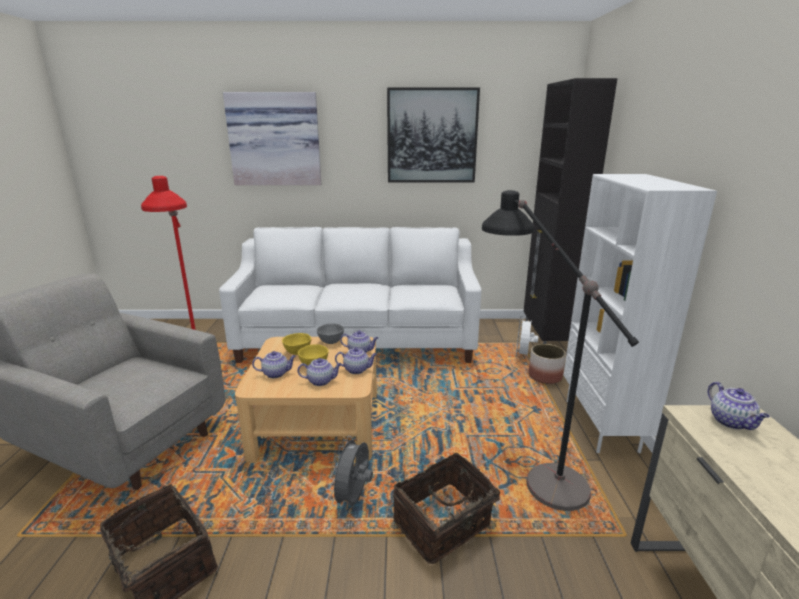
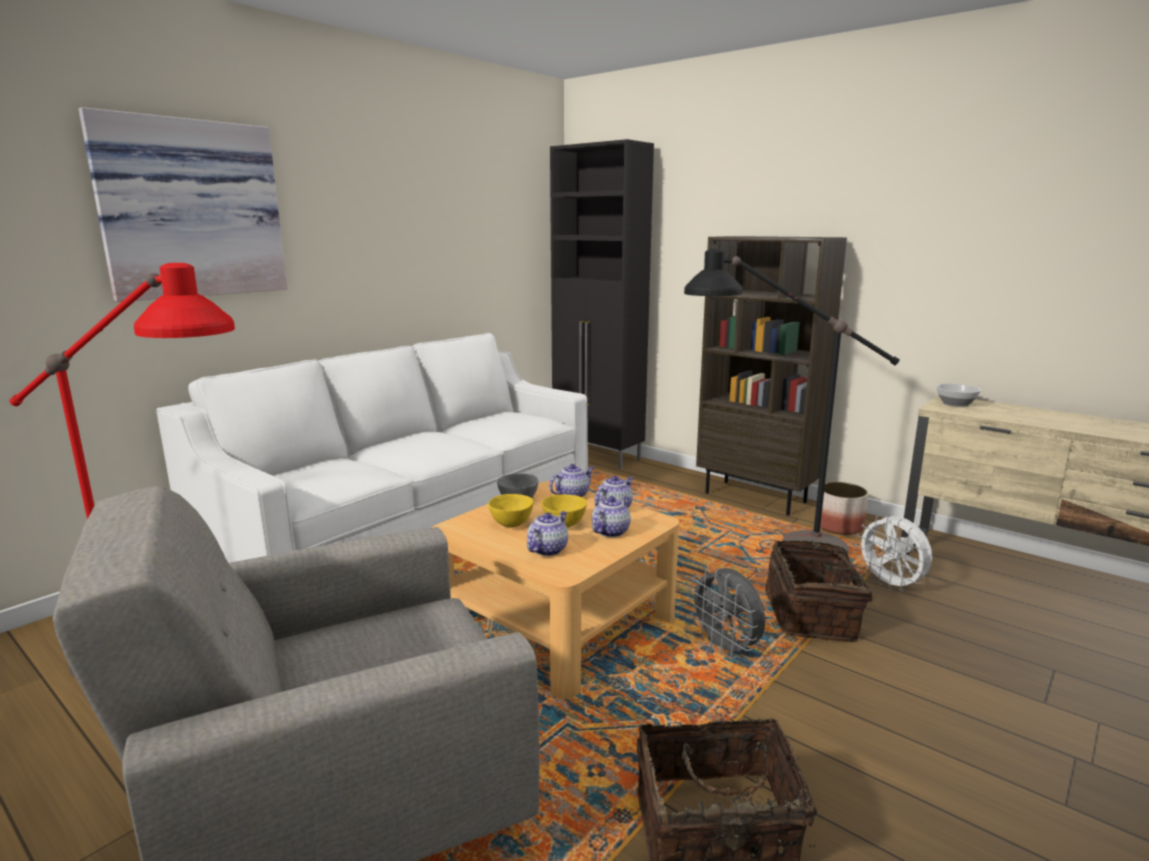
camera: 50 degrees left, 5 degrees down
(432, 136) = (429, 208): picture -> none
(523, 356) = (608, 476): white fan -> white fan (891, 585)
(544, 376) = (655, 483): planter -> planter (838, 526)
(602, 425) = (756, 497): white bookcase -> brown bookcase
(731, 422) = (956, 404): teapot -> bowl

